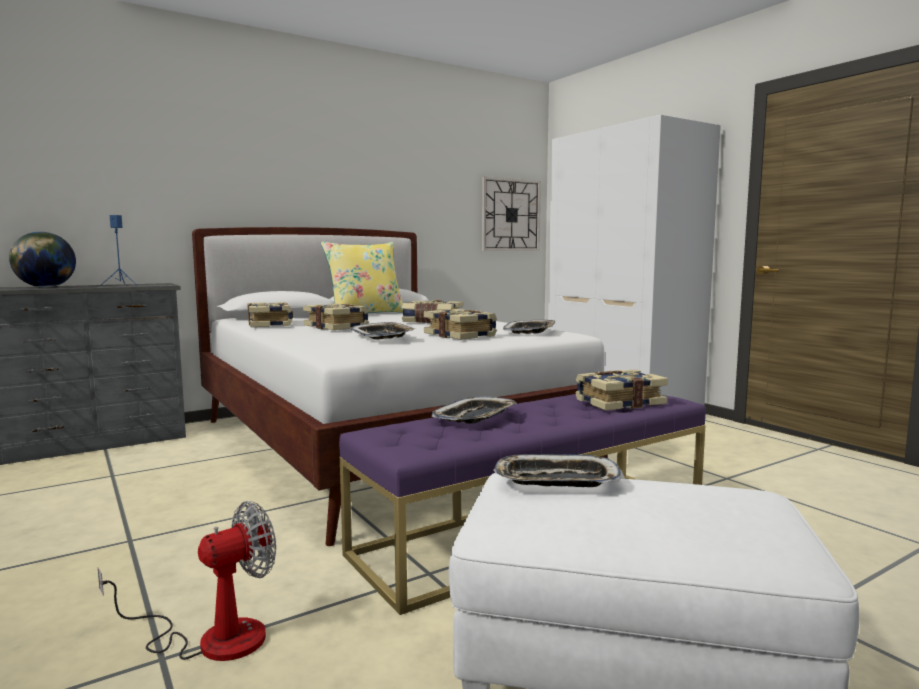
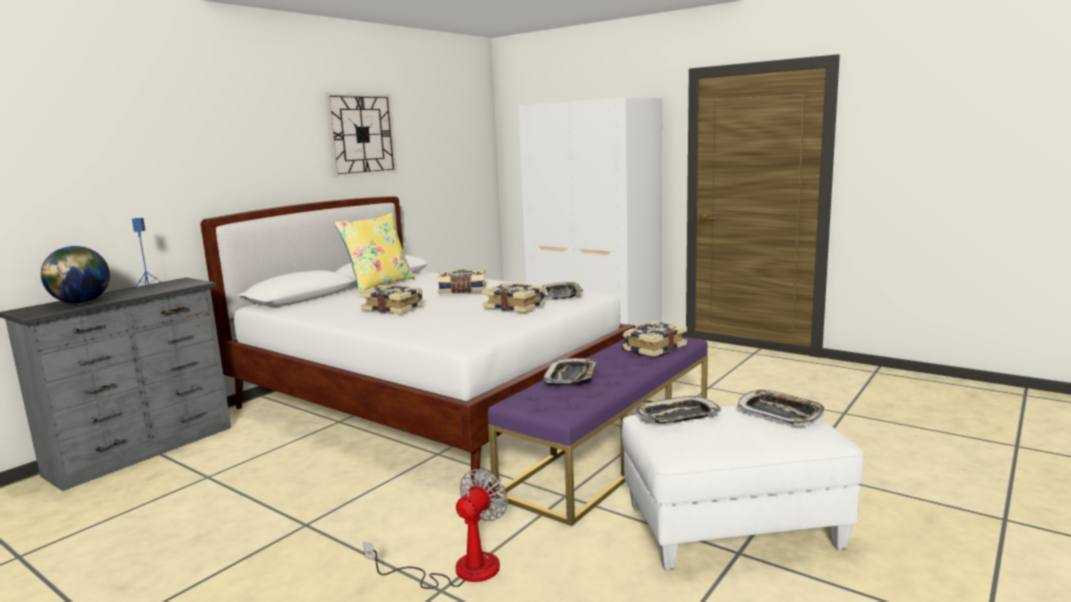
camera: 20 degrees left, 5 degrees up
(271, 324) = (321, 311): book -> none
(383, 336) = (460, 316): tray -> tray (780, 413)
(510, 215) = (470, 167): wall clock -> wall clock (361, 134)

